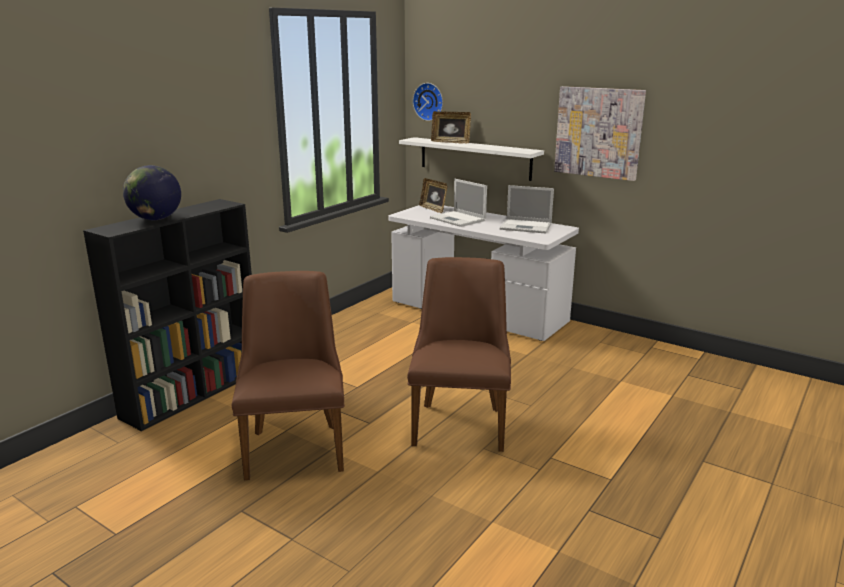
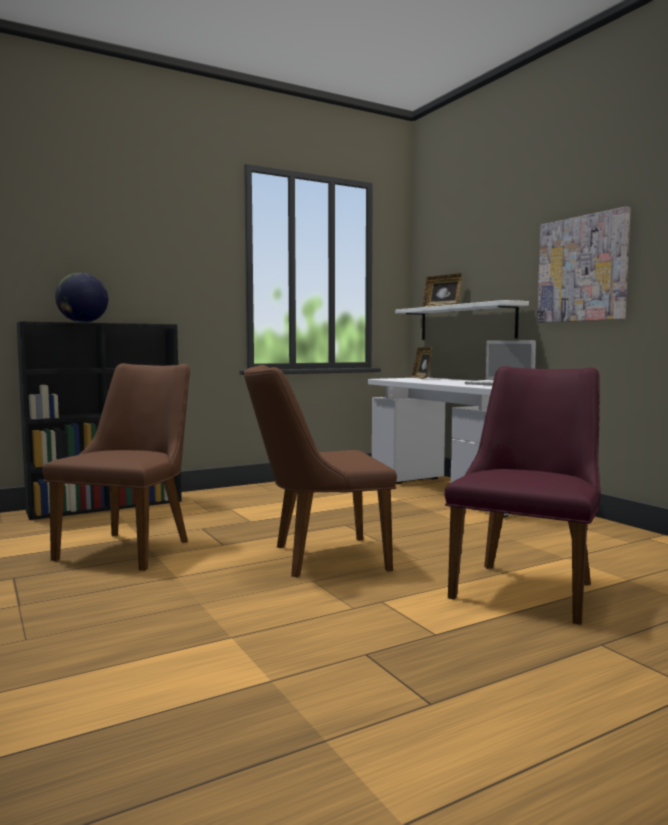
camera: 25 degrees right, 15 degrees down
(429, 101) = (429, 271): wall clock -> none
(458, 219) = (434, 381): laptop -> none
(460, 421) = (318, 557): brown chair -> brown chair turned 135 degrees counterclockwise
(623, 417) = (528, 586): none -> purple chair

